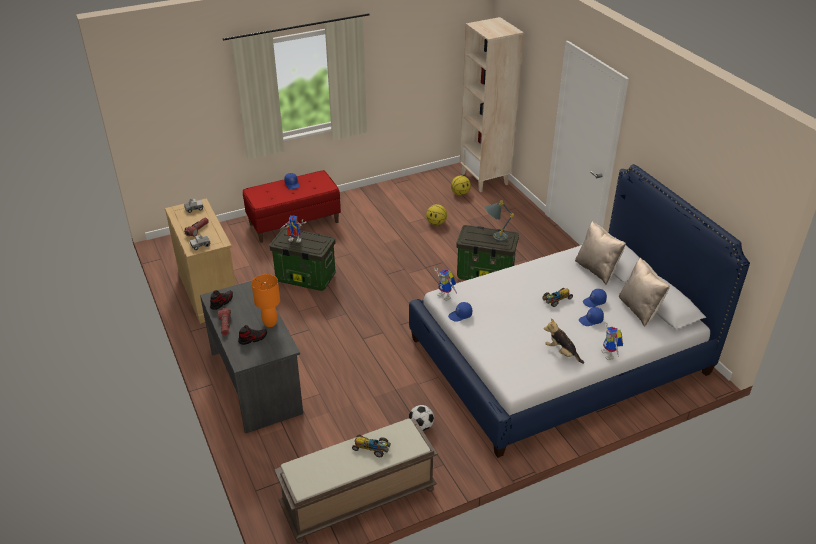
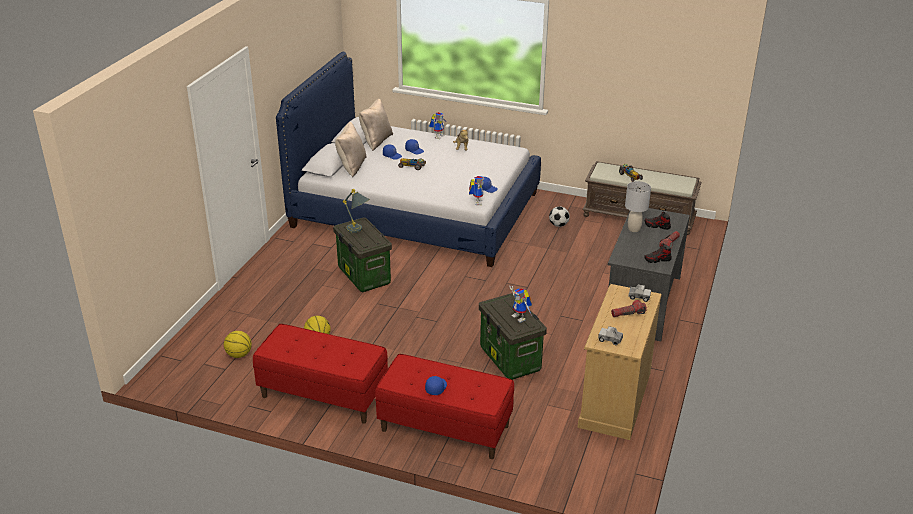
camera: 135 degrees left, 5 degrees down
(269, 323) = (634, 229): orange table lamp -> grey table lamp
(382, 202) = (323, 395): none -> red bench
(485, 179) = (186, 355): beige bookcase -> none

